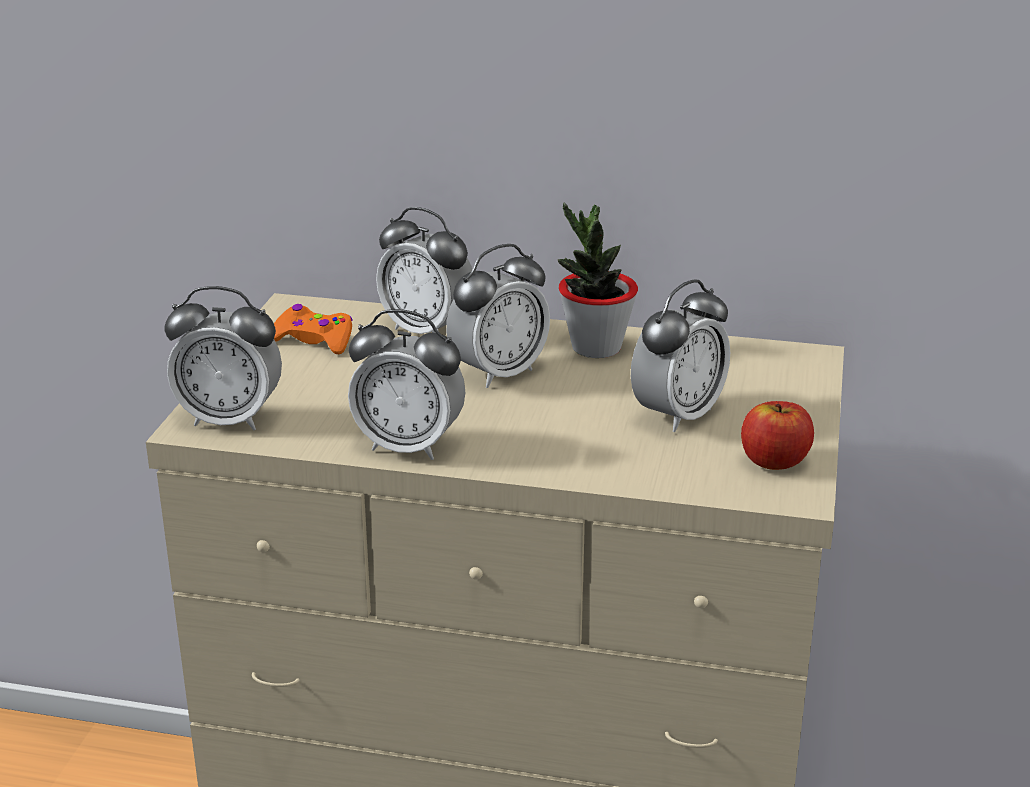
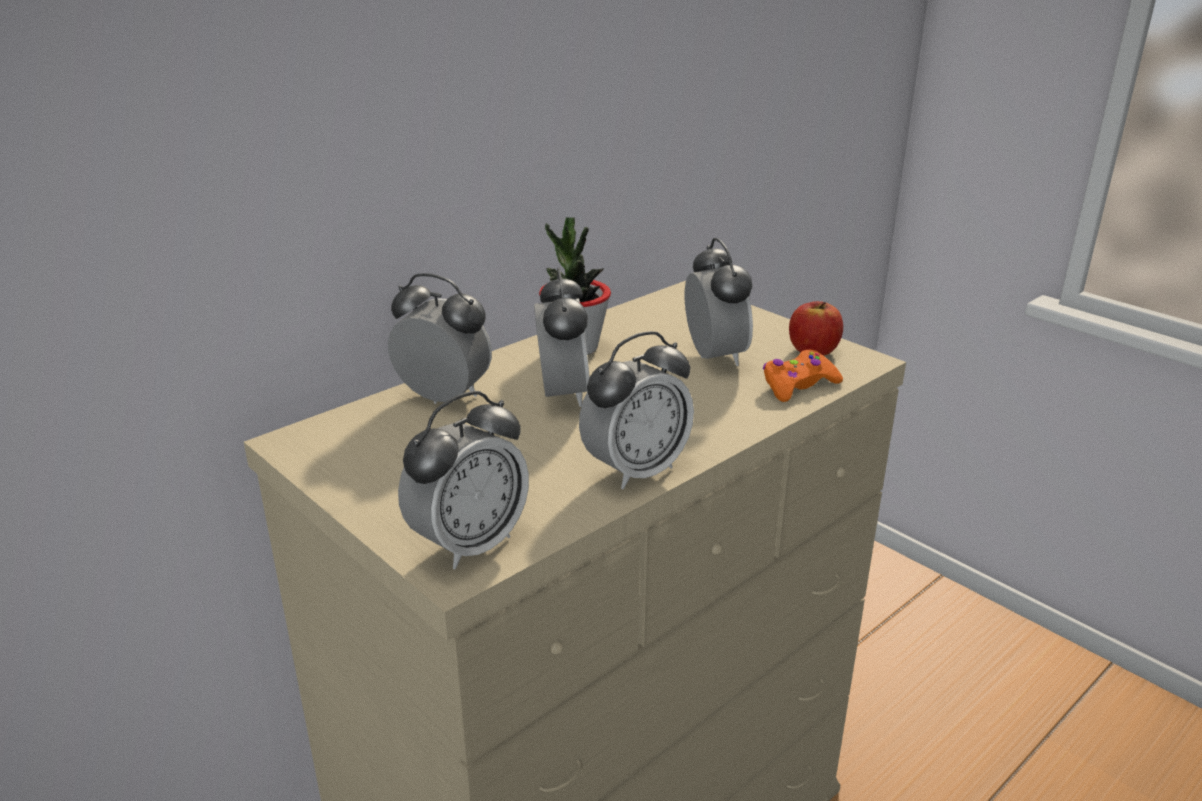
camera: 55 degrees left, 0 degrees up
(314, 340) = (376, 451): orange game controller -> orange game controller (798, 385)
(427, 330) = (443, 397): alarm clock -> alarm clock turned 135 degrees counterclockwise

